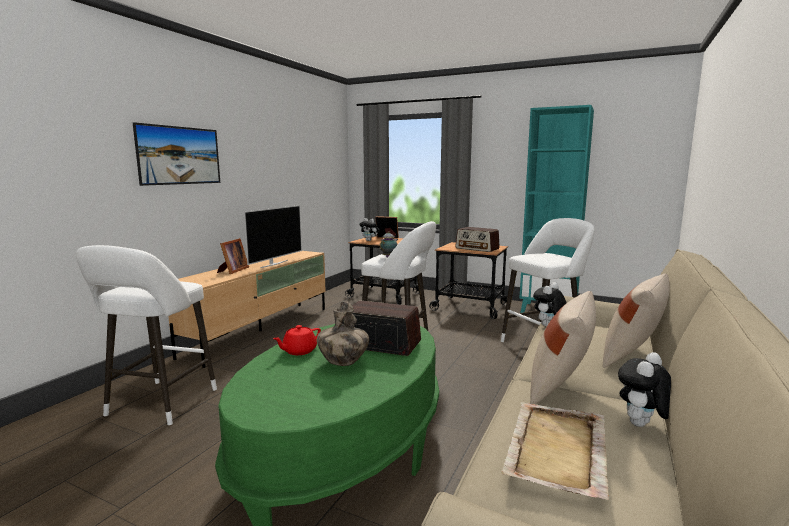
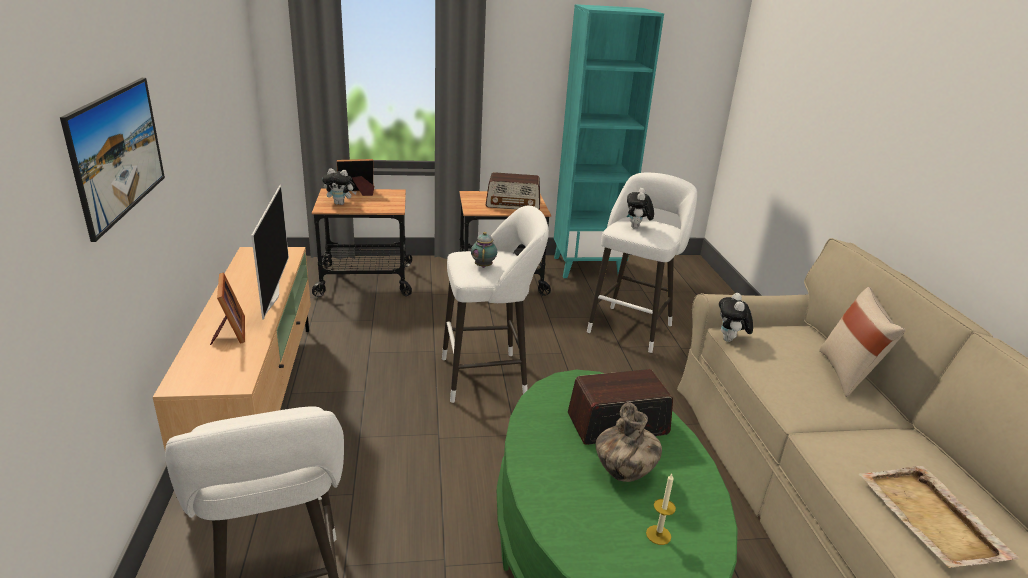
camera: 35 degrees left, 15 degrees up
(299, 351) = (551, 472): red teapot -> none
(310, 392) = (658, 535): none -> candle
(560, 389) = (844, 437): beige pillow -> none
(643, 426) = (939, 463): plush toy -> plush toy (637, 228)

